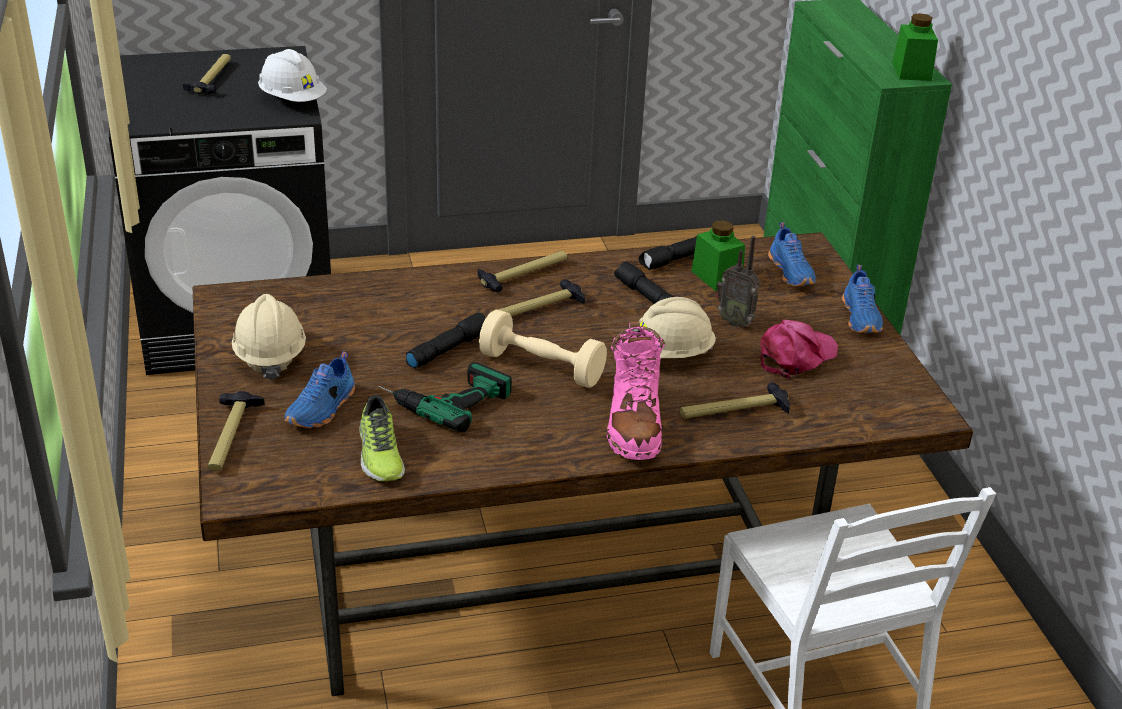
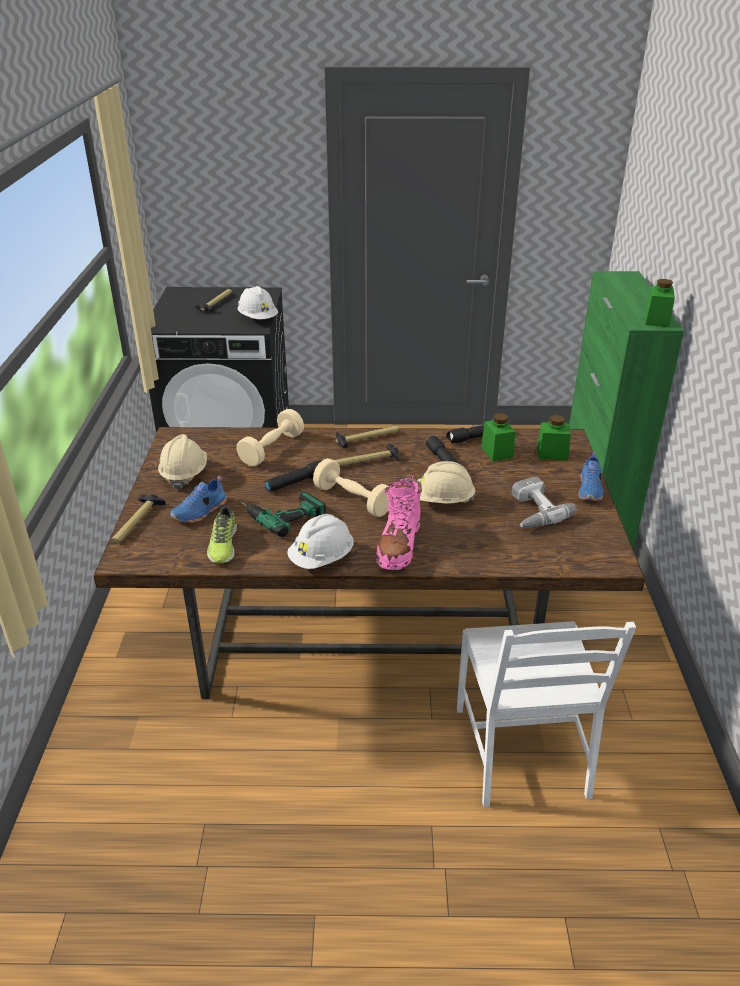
camera: 15 degrees right, 0 degrees up
(388, 304) = (272, 449): none -> beige dumbbell
(533, 456) = (322, 558): none -> white hard hat
(734, 411) = (472, 544): hammer -> none
(735, 321) = (498, 483): radio -> none
(792, 272) = (552, 454): blue shoe -> green jar
(796, 356) = (532, 511): pink cap -> power drill

